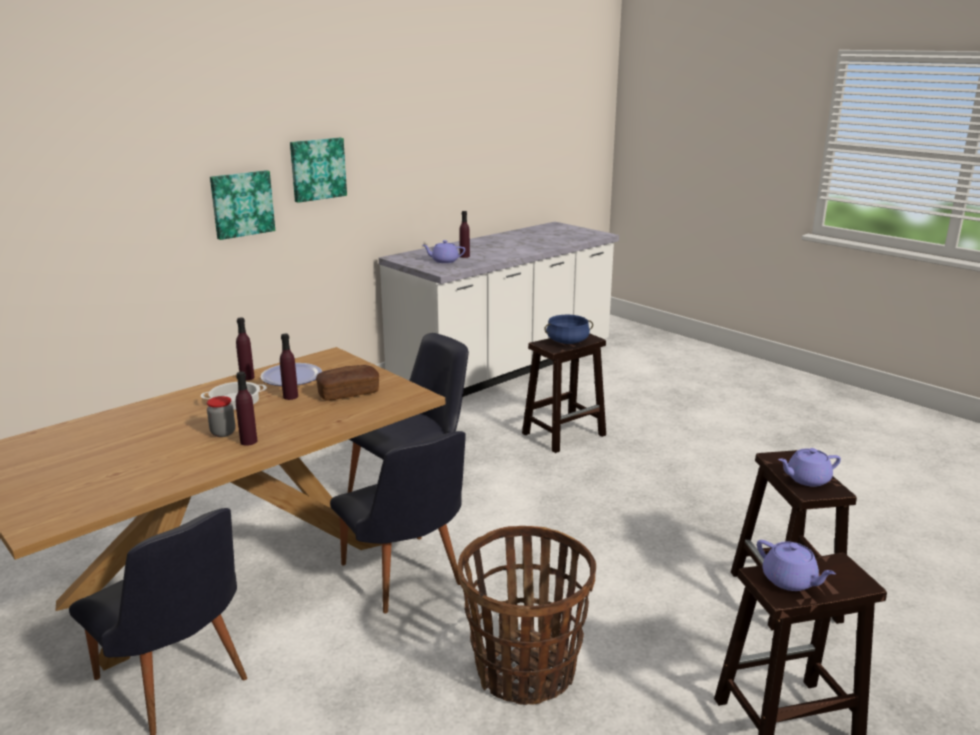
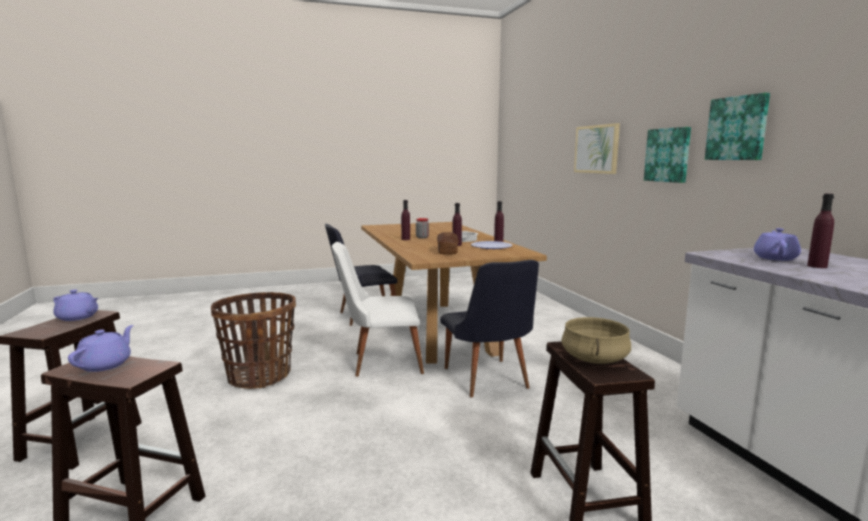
camera: 115 degrees right, 10 degrees down
(97, 214) = (597, 149): none -> picture
(406, 580) = (379, 362): black chair -> white chair
(567, 341) = (593, 359): blue cooking pot -> beige cooking pot
(790, 581) = (78, 317): purple teapot -> purple teapot turned 150 degrees counterclockwise

